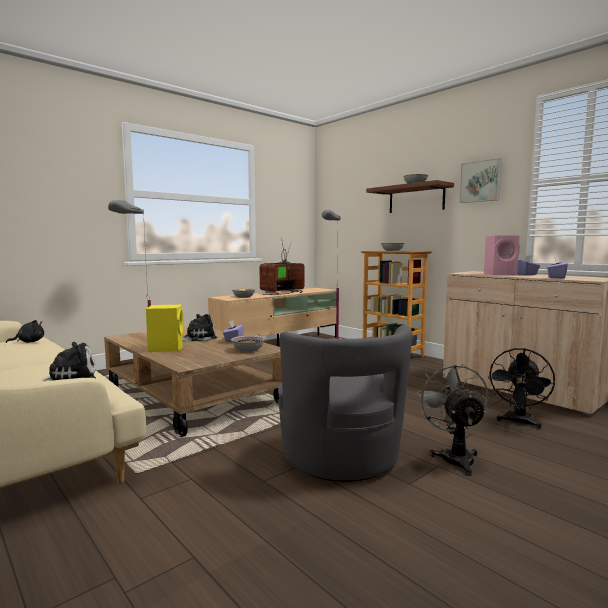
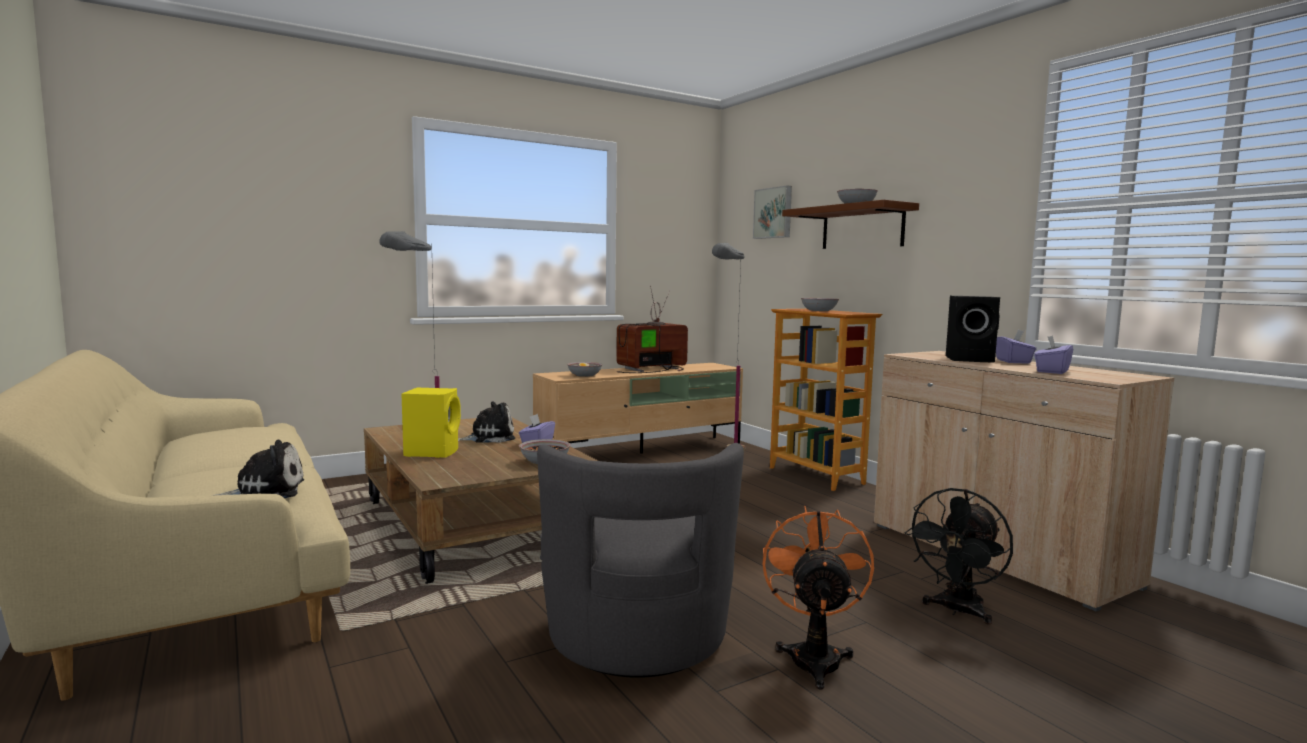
camera: 10 degrees right, 0 degrees up
(29, 342) = (256, 431): black plush toy -> none
(454, 456) = (814, 656): grey fan -> orange fan
(481, 181) = (960, 202): picture -> picture (774, 213)
(501, 274) = (971, 360): pink speaker -> black speaker

